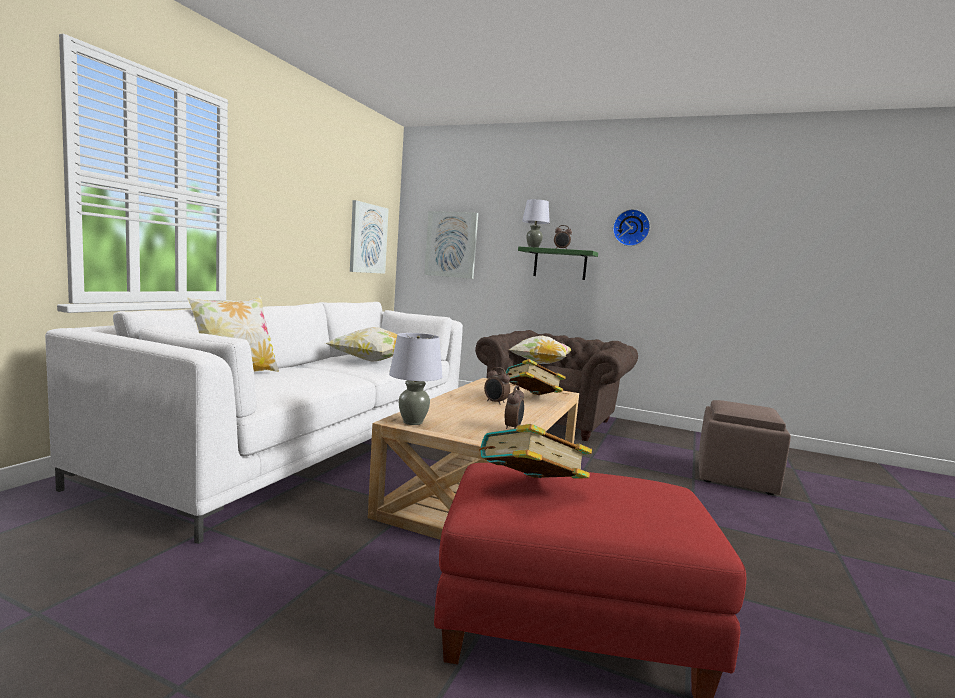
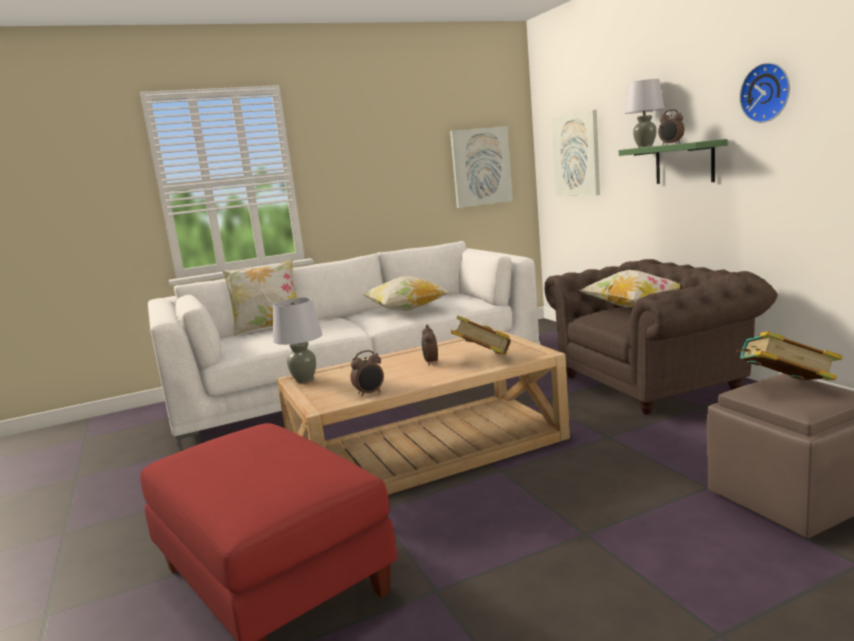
camera: 45 degrees right, 5 degrees up
(530, 490) = (217, 452): book -> book (785, 387)

